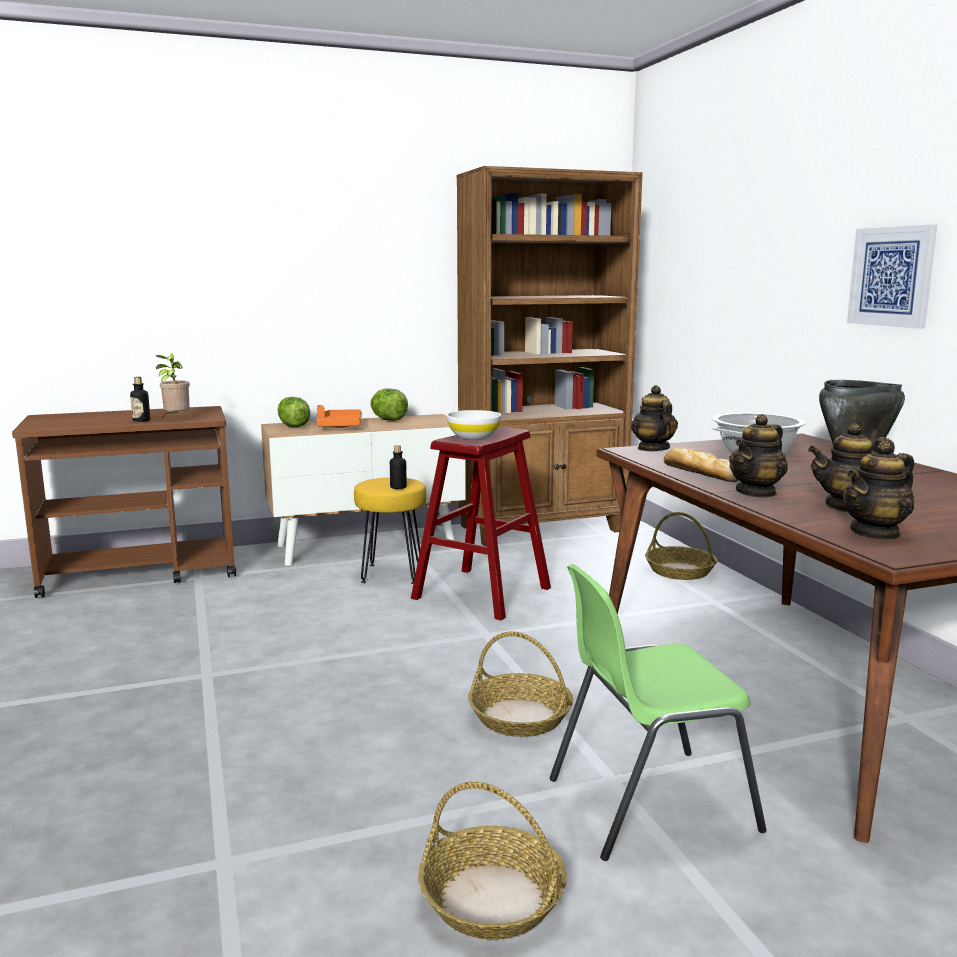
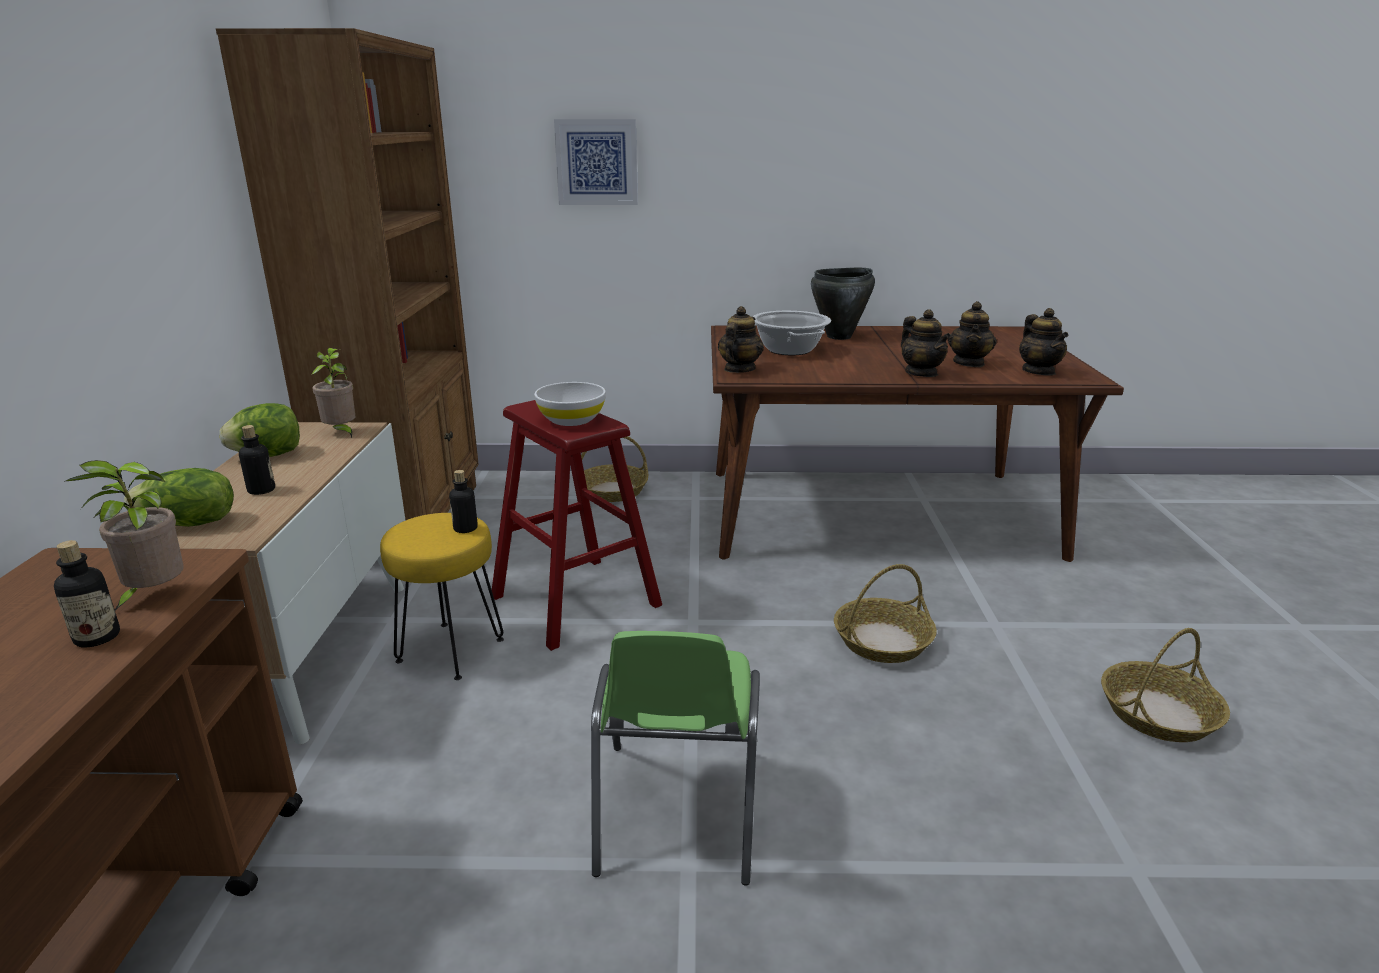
camera: 70 degrees left, 10 degrees up
(340, 426) = (261, 490): orange tray -> bottle
(435, 422) = (341, 433): none -> potted plant
(647, 803) = (1028, 618): green chair -> green chair (676, 813)
(653, 449) = (739, 369): teapot -> teapot turned 105 degrees clockwise
(699, 473) = (848, 374): bread -> none
(892, 276) = (804, 179): picture -> picture (597, 162)

